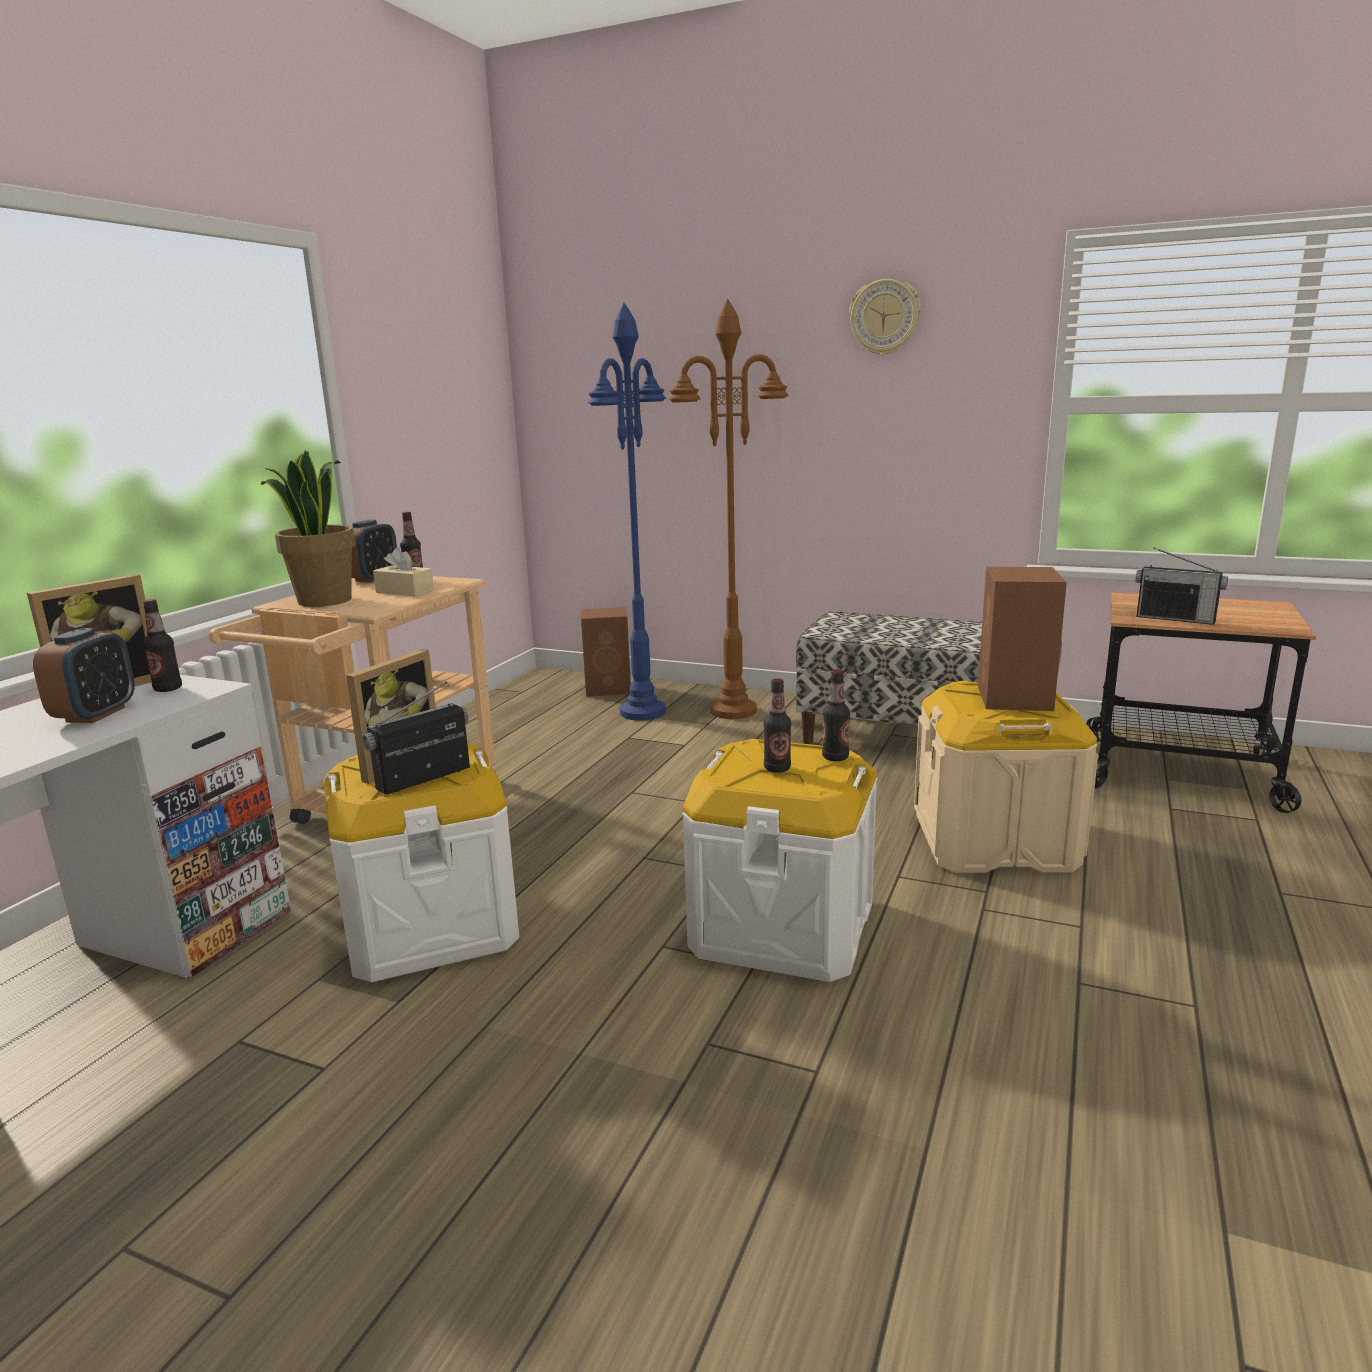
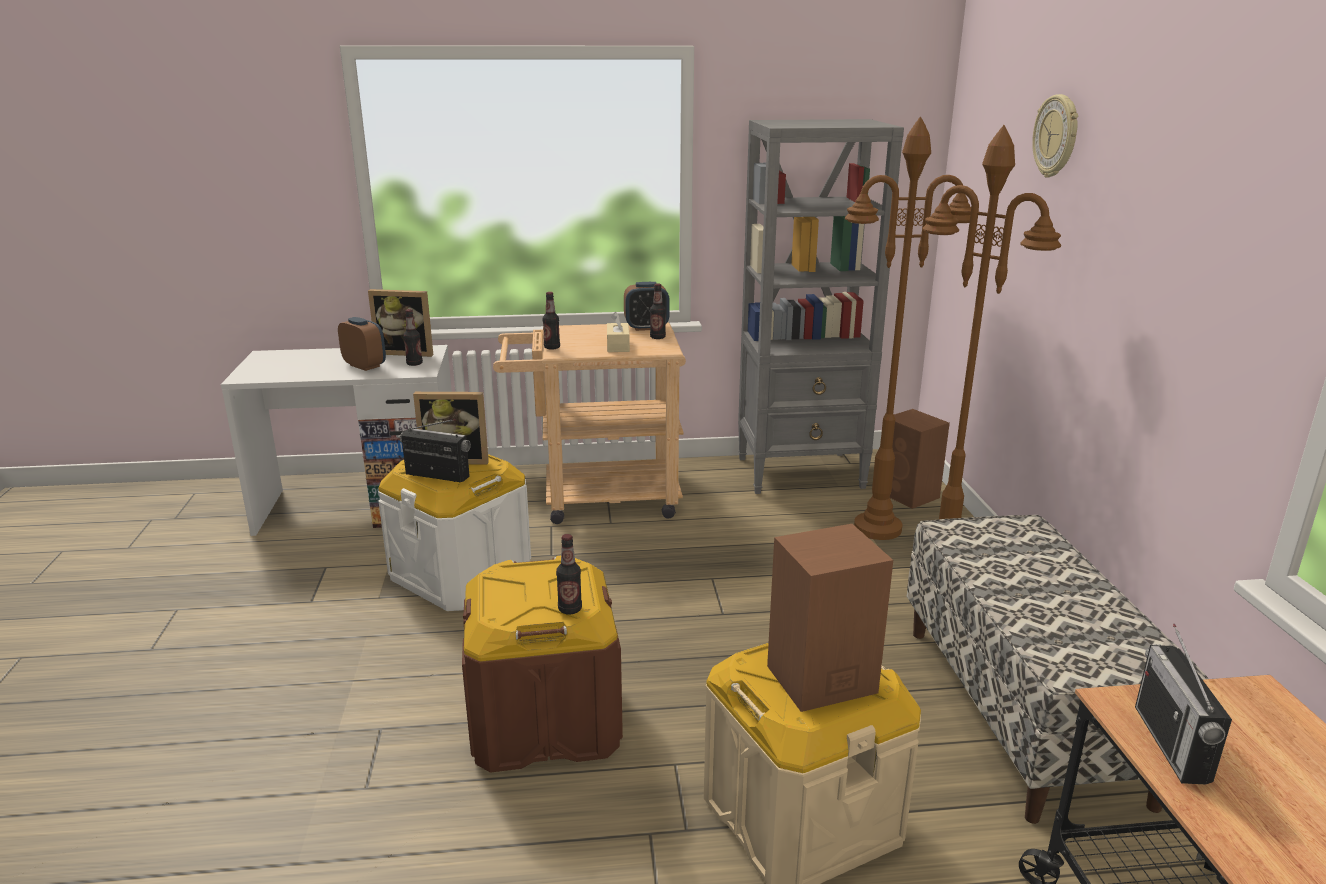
camera: 60 degrees right, 5 degrees up
(96, 714) = (365, 366): alarm clock -> alarm clock turned 120 degrees counterclockwise
(324, 601) = (572, 335): potted plant -> none
(506, 712) = (801, 473): none -> grey bookcase
(643, 712) = (878, 528): blue floor lamp -> brown floor lamp
(777, 768) = (529, 589): bottle -> bottle (552, 347)
(782, 927) = (545, 720): white storage box -> brown storage box
(884, 317) = (1192, 170): wall clock -> wall clock (1056, 136)

